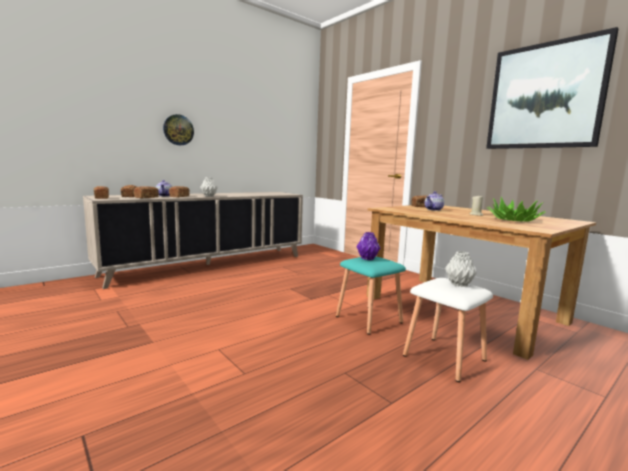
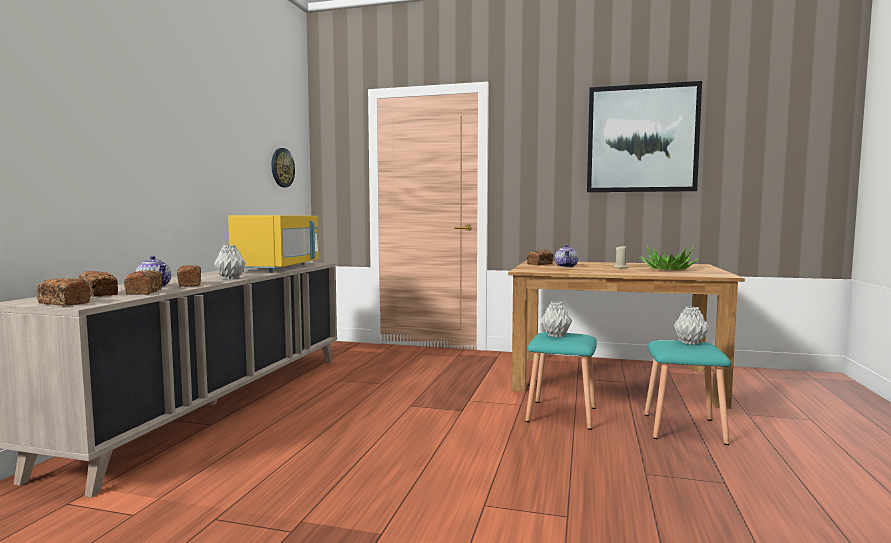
camera: 35 degrees left, 5 degrees down
(178, 130) = (141, 160): wall clock -> wall clock (282, 167)
(258, 194) = (278, 268): none -> yellow microwave
(367, 258) = (556, 335): purple vase -> grey vase
(442, 357) = (682, 429): white stool -> turquoise stool

